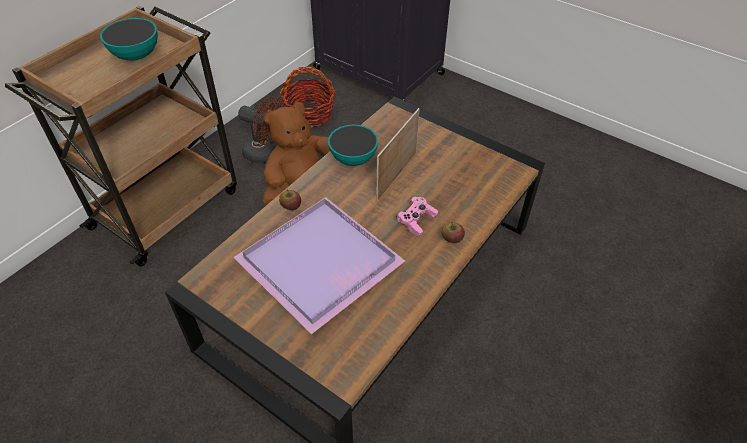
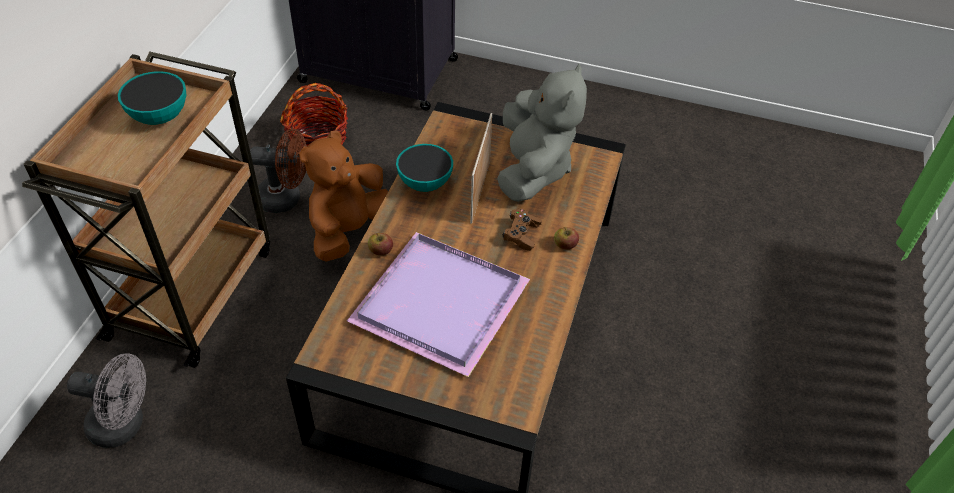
camera: 20 degrees left, 0 degrees up
(71, 297) = (124, 425): none -> grey fan
(416, 220) = (521, 234): pink game controller -> brown game controller
(451, 167) = (533, 170): none -> grey plush toy

